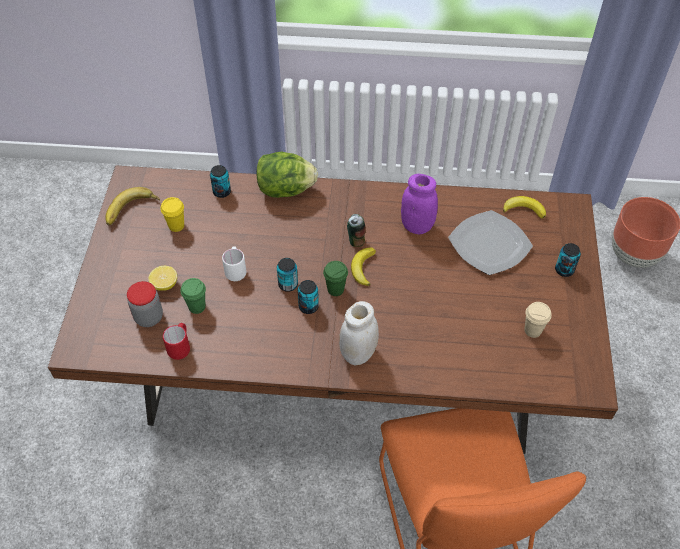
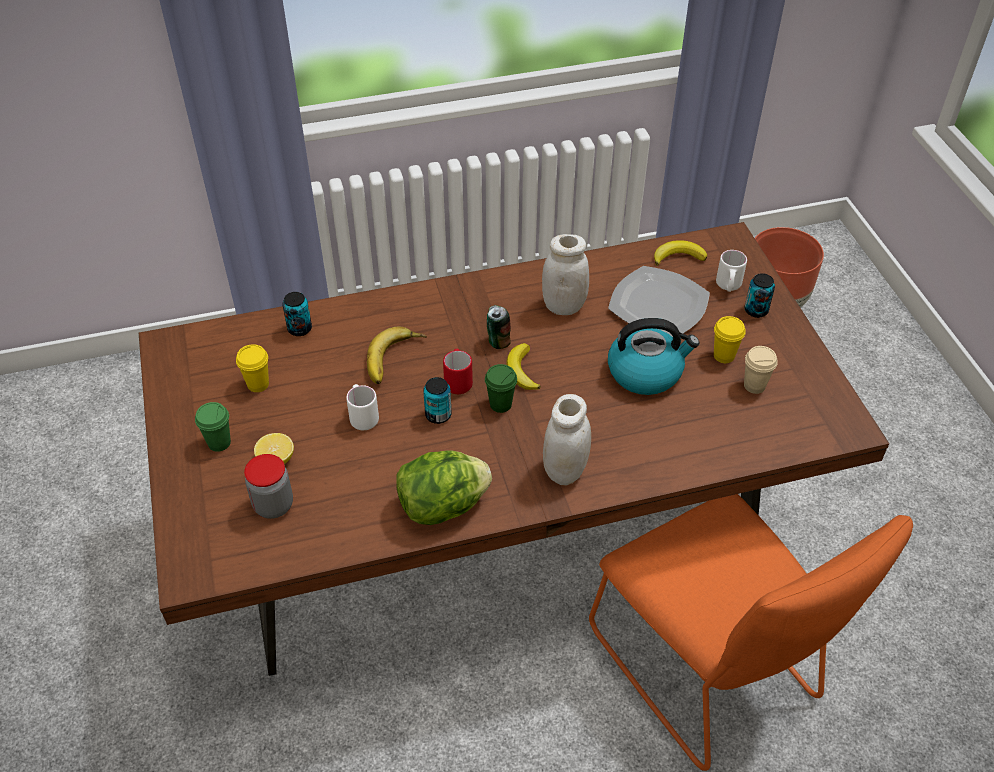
camera: 20 degrees left, 5 degrees down
(132, 211) = (188, 382): banana -> banana (395, 360)
(180, 347) = (333, 529): red mug -> red mug (458, 381)
(197, 307) = (332, 474): green cup -> green cup (219, 443)
(285, 189) = (381, 305): lettuce -> lettuce (442, 506)
(308, 307) = (476, 434): can -> none
(417, 226) = (564, 306): purple jar -> white jar
(454, 295) = (646, 372): none -> kettle
(520, 299) = (724, 356): none -> yellow cup
(551, 244) = (728, 286): none -> white mug

